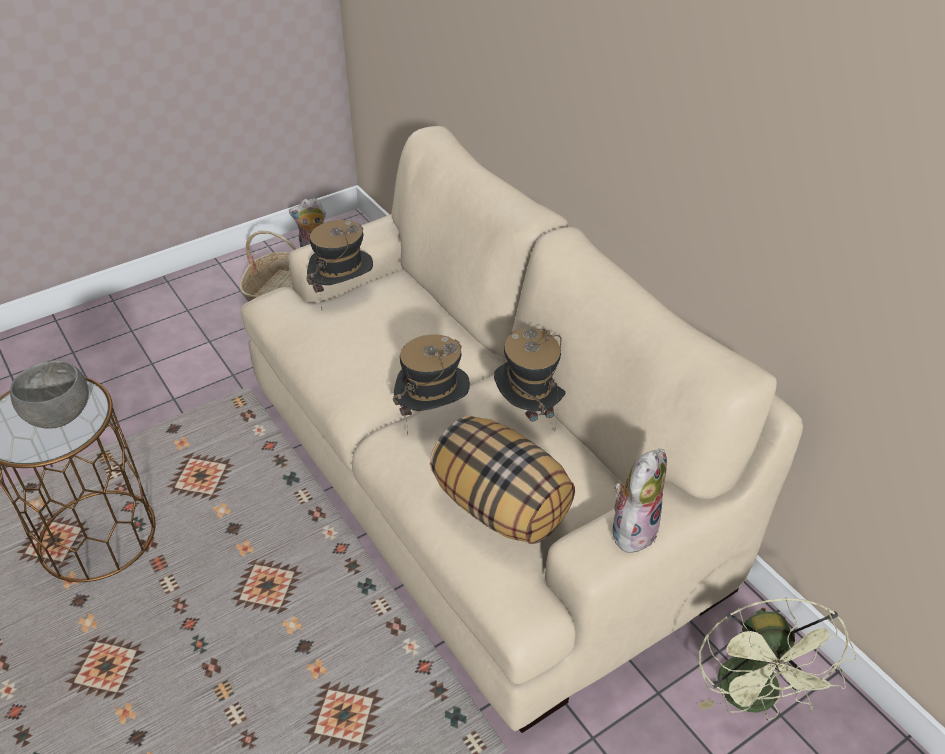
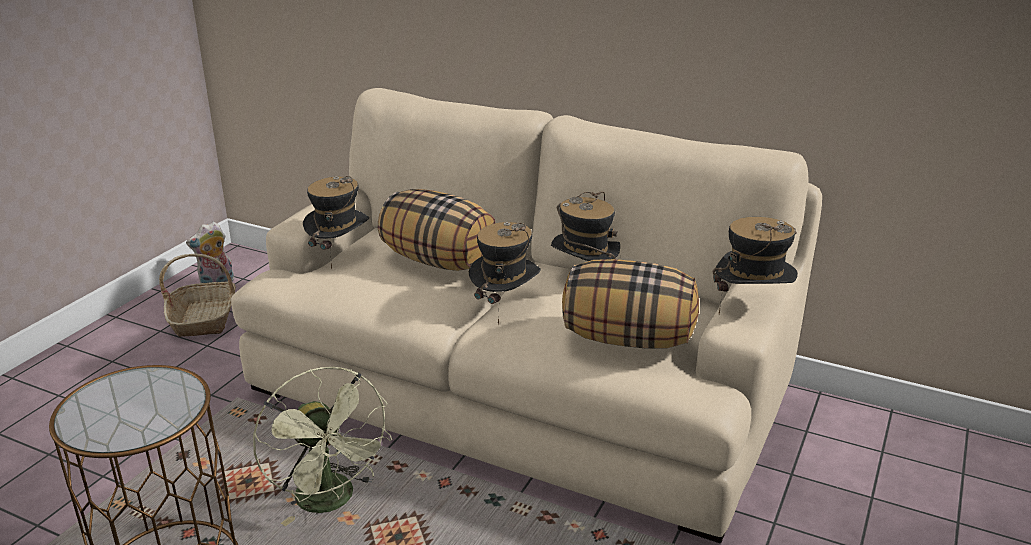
camera: 30 degrees left, 15 degrees down
(60, 415) = (149, 399): grey bowl -> none
(416, 336) = (439, 261): none -> pillow
(632, 528) = (751, 306): plush toy -> hat
(754, 699) = (857, 449): green fan -> green fan (332, 501)

